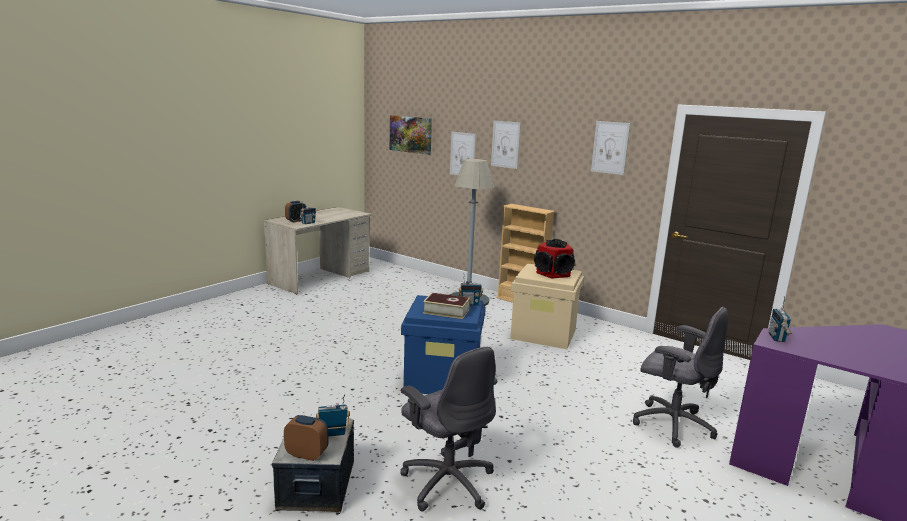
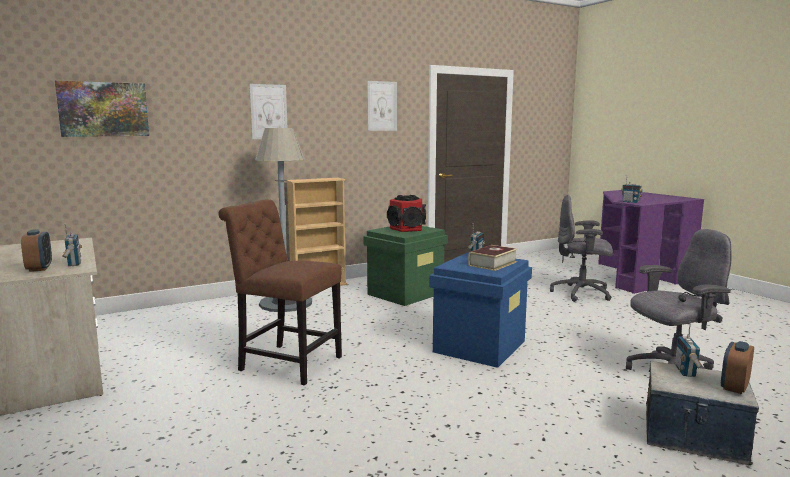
camera: 65 degrees left, 5 degrees down
(362, 323) = (286, 363): none -> brown chair
(462, 154) = (206, 130): picture -> none
(544, 334) = (405, 293): beige storage box -> green storage box
(671, 424) = (582, 293): grey office chair -> grey office chair turned 135 degrees counterclockwise

